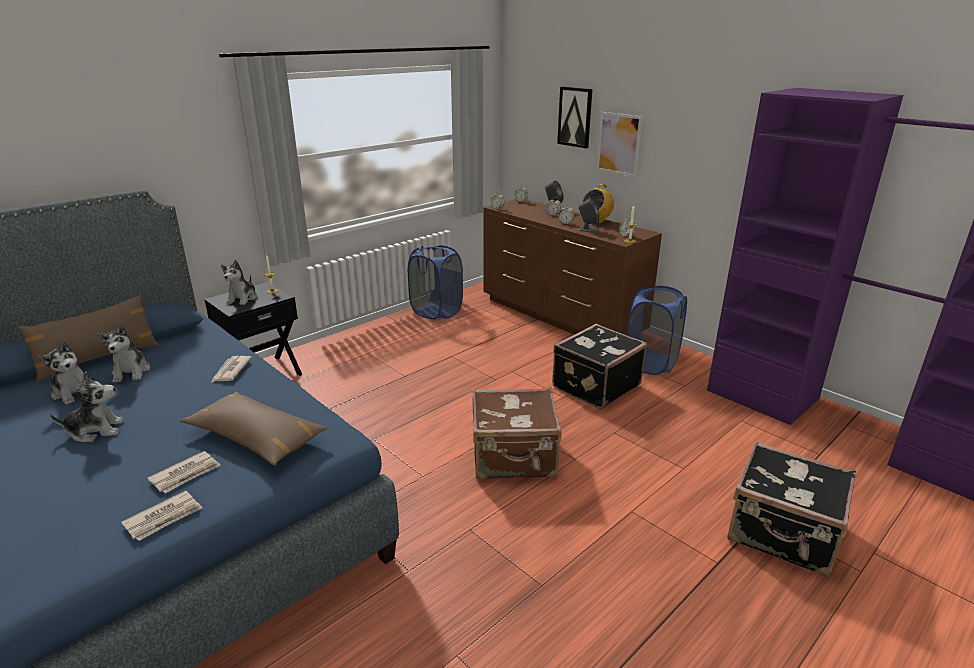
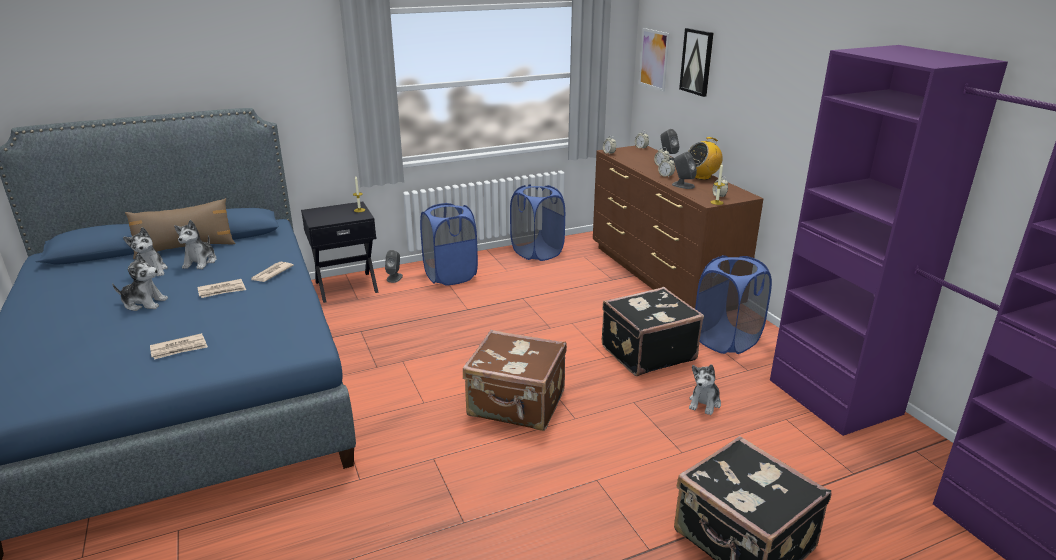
camera: 20 degrees right, 0 degrees up
(164, 518) = (141, 377): newspaper -> newspaper (222, 290)
(242, 298) = (331, 213): plush toy -> plush toy (704, 403)
(256, 438) = (248, 331): brown pillow -> none
(310, 357) = (394, 278): none -> grey speaker
(367, 346) = (450, 276): none -> blue laundry basket
(618, 144) = (733, 94): picture -> picture (654, 59)

